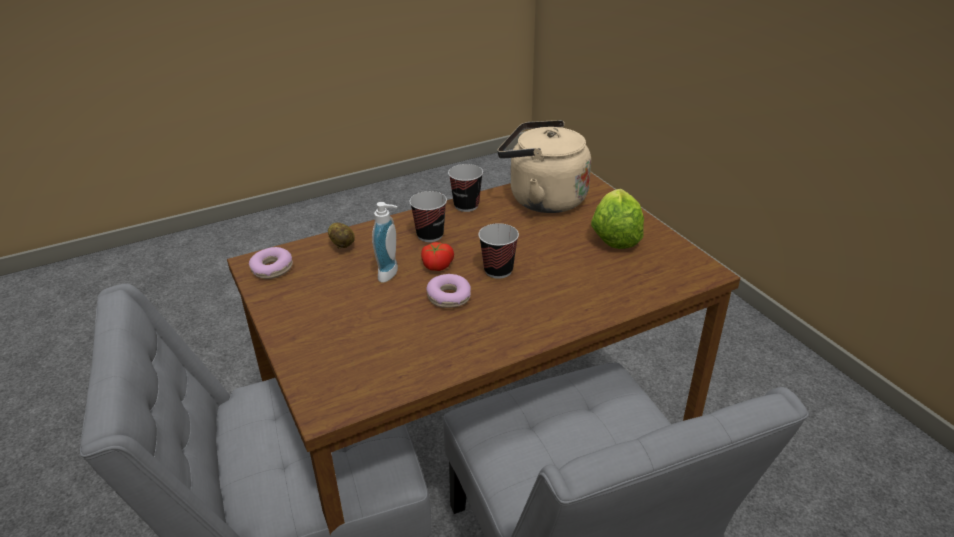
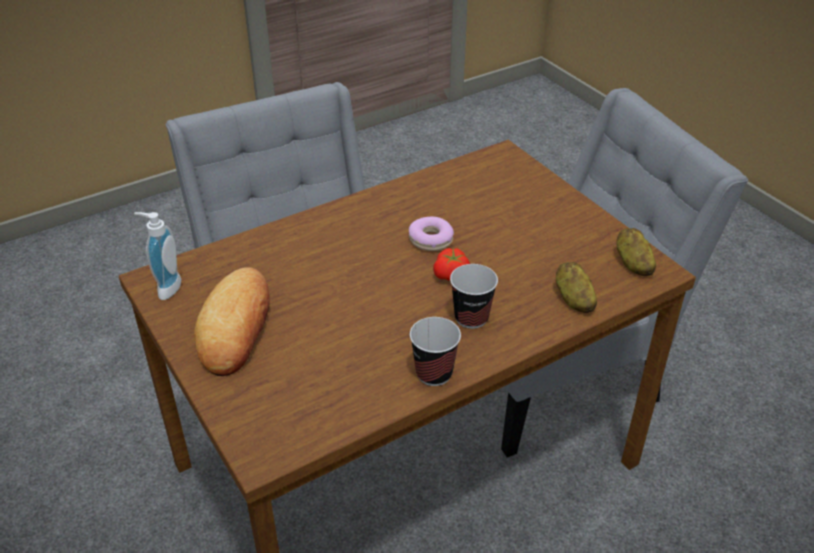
camera: 175 degrees right, 5 degrees up
(272, 269) = (633, 264): donut -> potato
(391, 274) = (498, 263): soap dispenser -> soap dispenser (165, 287)
(498, 270) = (382, 271): cup -> none
(542, 199) = (322, 392): beige kettle -> none
(615, 235) = (236, 327): lettuce -> bread

